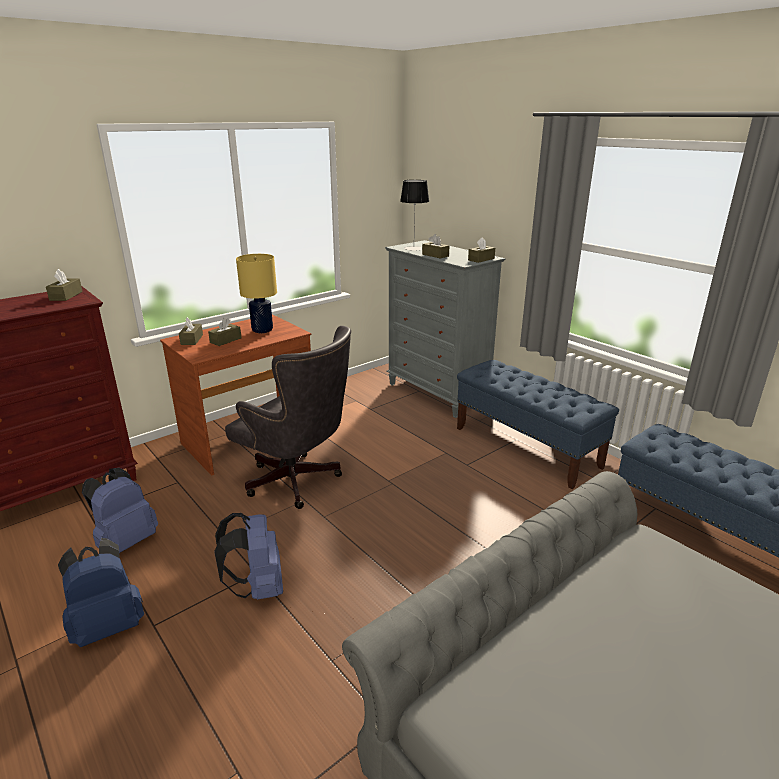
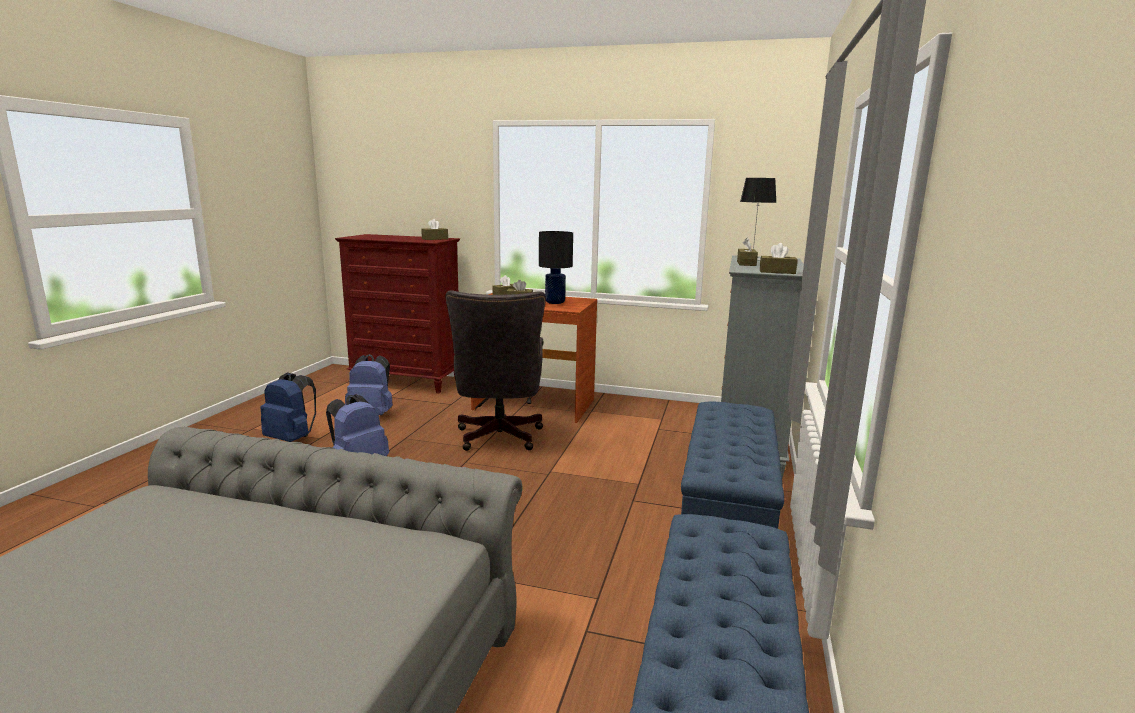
camera: 55 degrees right, 10 degrees down
(262, 331) = (554, 303): yellow table lamp -> black table lamp

